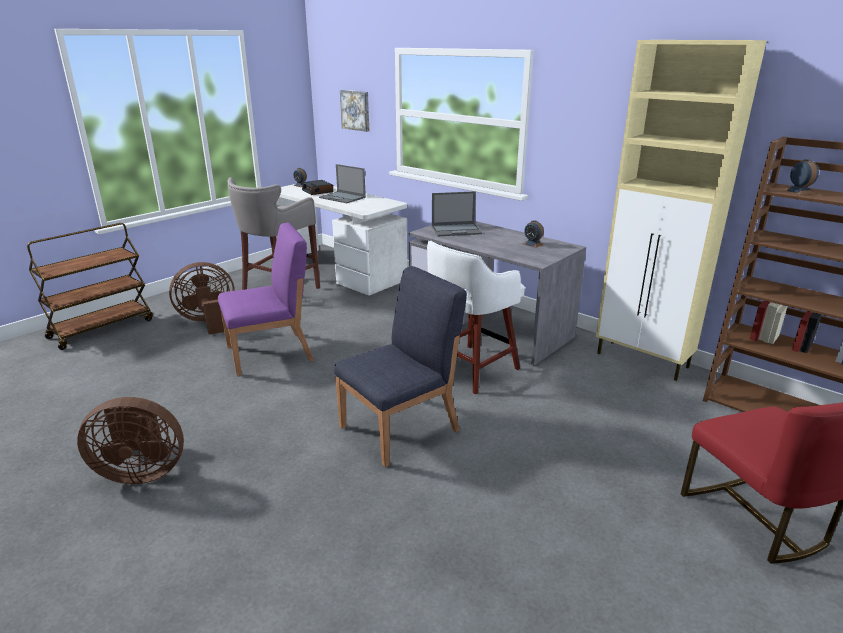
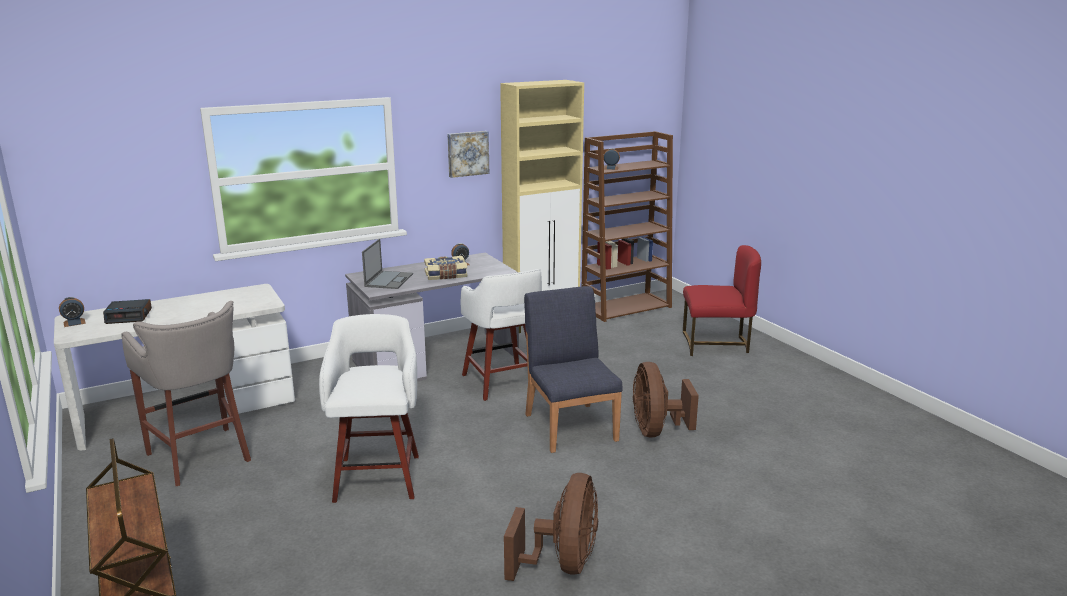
camera: 70 degrees left, 5 degrees down
(210, 322) = (241, 515): brown fan -> brown fan (656, 430)
(271, 353) = (378, 476): purple chair -> white stool
(343, 197) = (190, 307): laptop -> none
(356, 110) = (128, 194): picture -> picture (467, 153)
(492, 244) = (446, 275): none -> book

